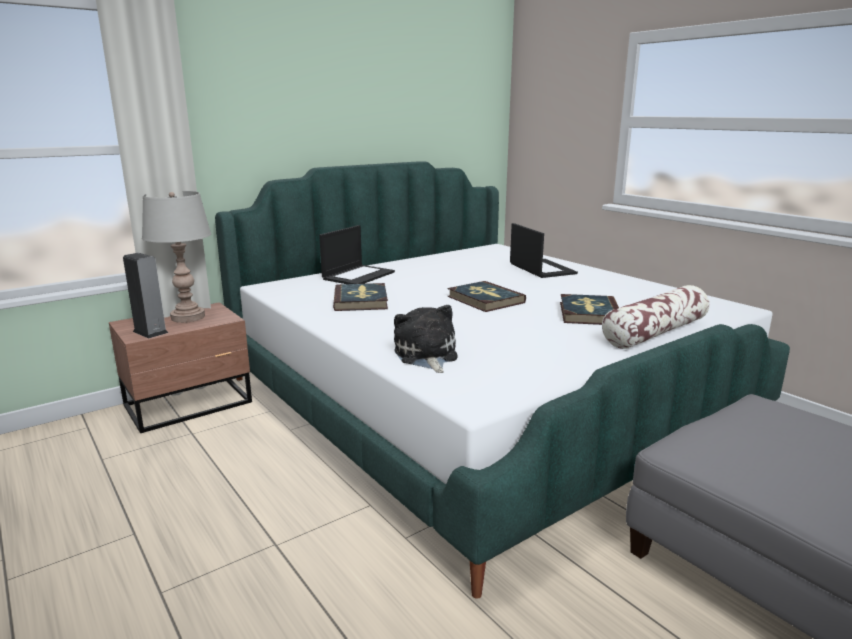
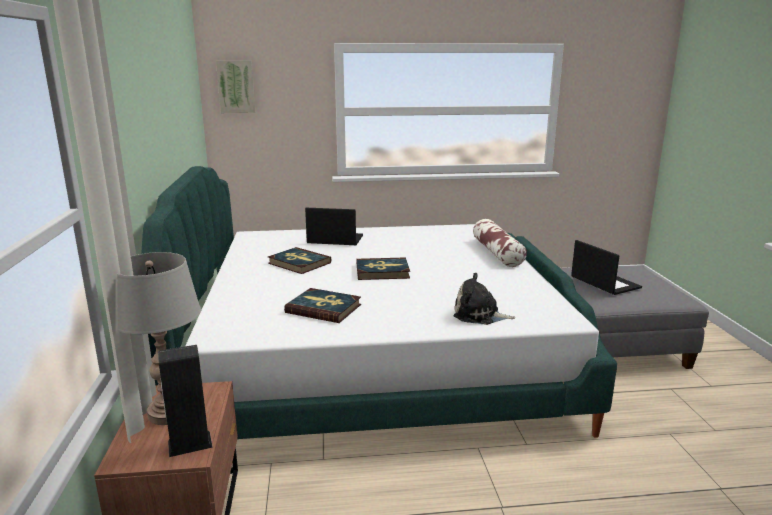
camera: 60 degrees left, 0 degrees up
(358, 275) = (244, 294): laptop -> laptop (604, 282)
(535, 91) = (236, 86): none -> picture
(589, 313) = (447, 256): book -> book (299, 263)

